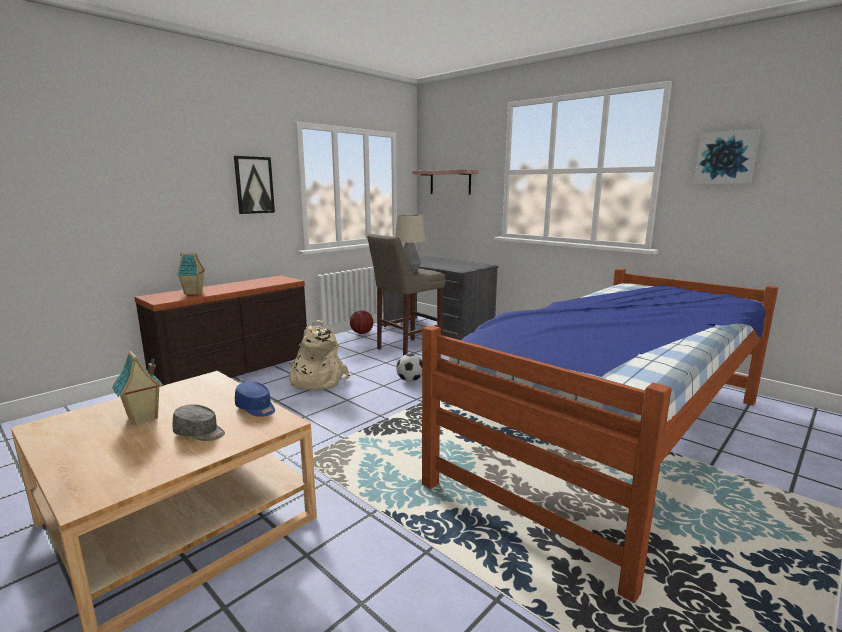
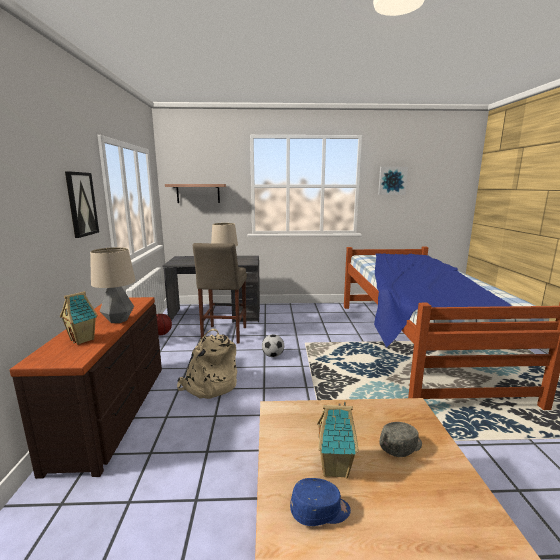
camera: 45 degrees left, 0 degrees up
(239, 288) = (119, 320): none -> table lamp
(256, 408) = (374, 408): blue cap -> blue cap (320, 511)

